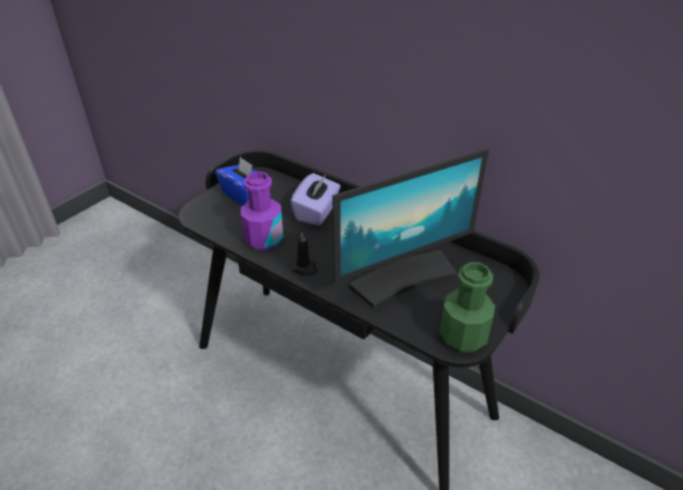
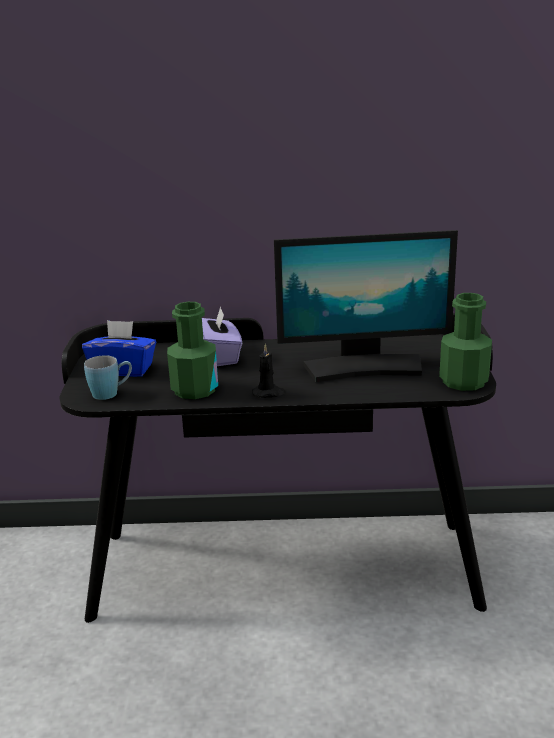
camera: 35 degrees left, 15 degrees down
(214, 216) = (111, 393): none -> blue mug
(264, 239) = (194, 390): purple bottle -> green bottle
(403, 277) = (364, 367): monitor -> monitor turned 60 degrees clockwise

